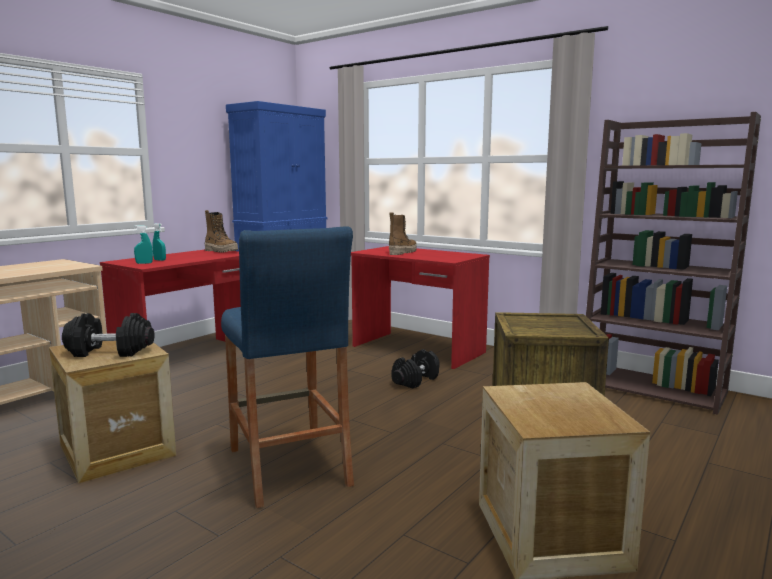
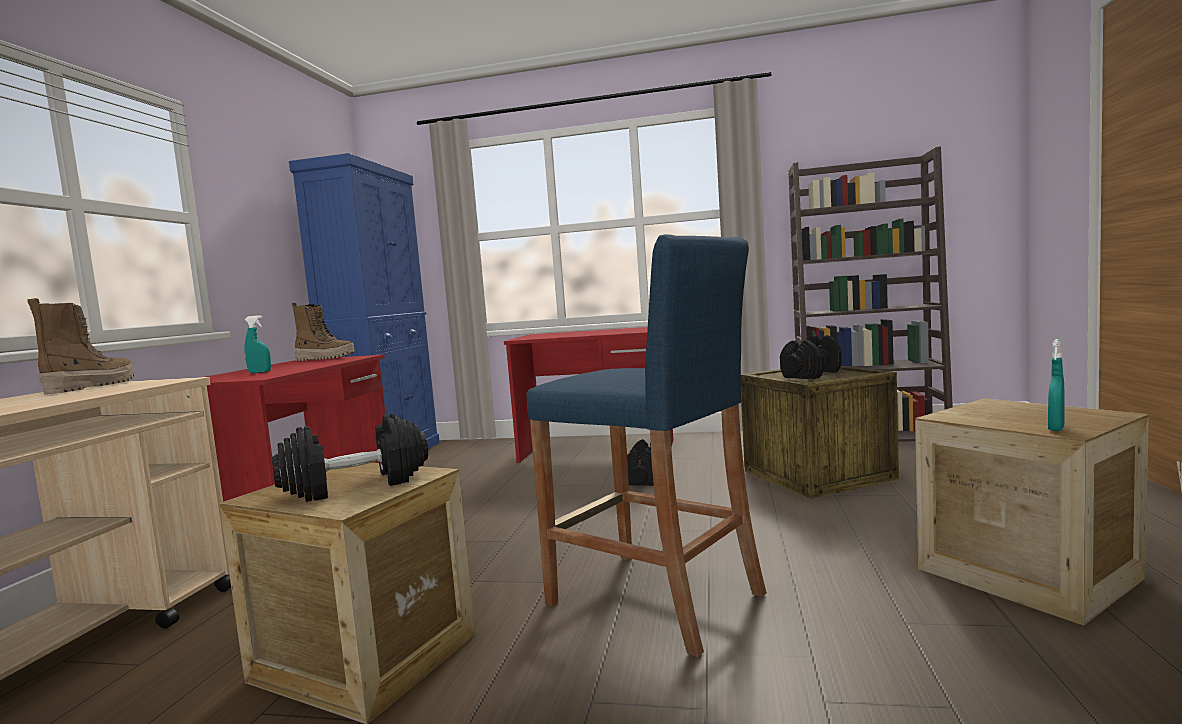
camera: 25 degrees left, 5 degrees down
(144, 263) = (245, 376): turquoise spray bottle -> turquoise spray bottle (1056, 429)
(402, 252) = (569, 334): boot -> boot (91, 387)
(539, 325) = (811, 374): none -> black dumbbell

